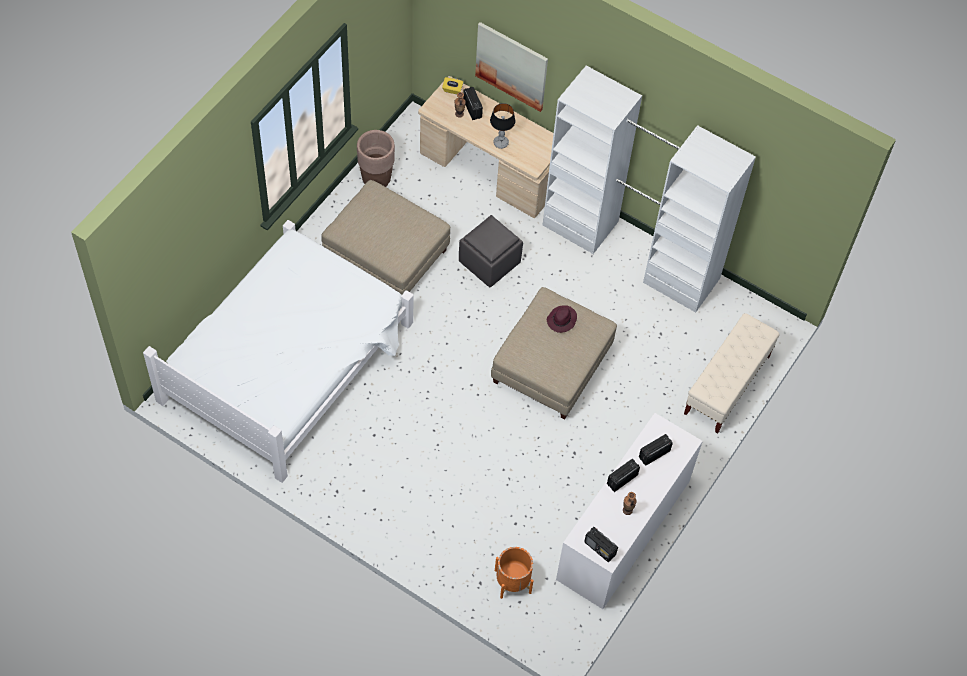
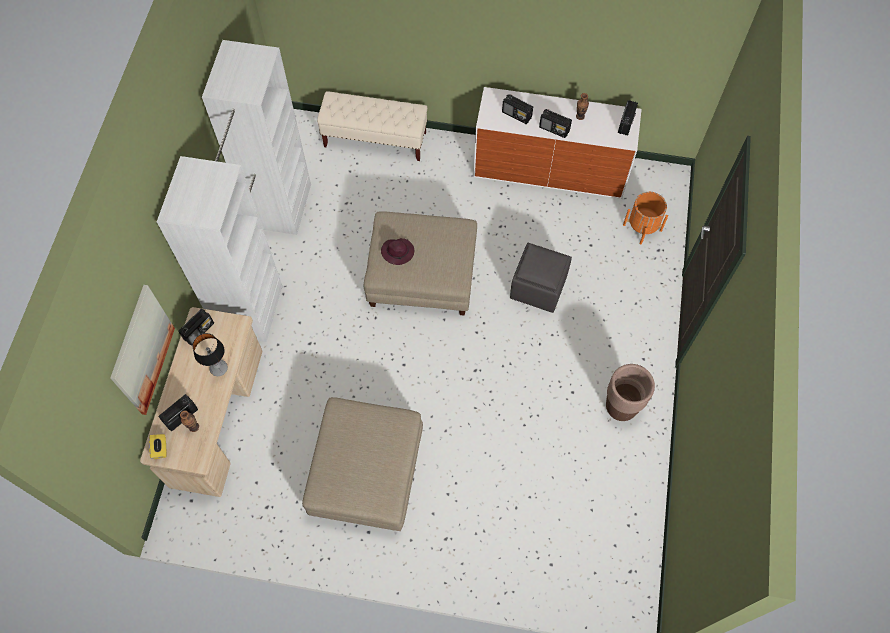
camera: 110 degrees left, 5 degrees up
(288, 361) = (537, 509): white bed -> none
(376, 180) = (274, 527): brown planter -> brown planter (620, 407)
(489, 263) = (333, 371): grey ottoman -> grey ottoman (539, 287)
(541, 140) = (199, 331): none -> radio

